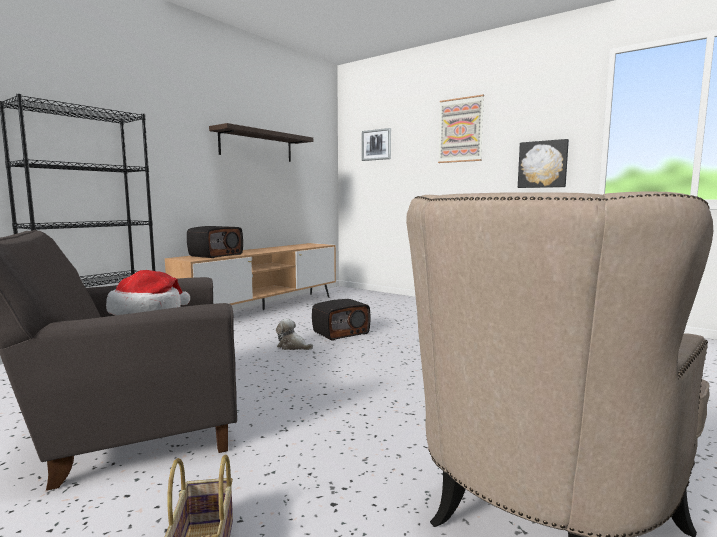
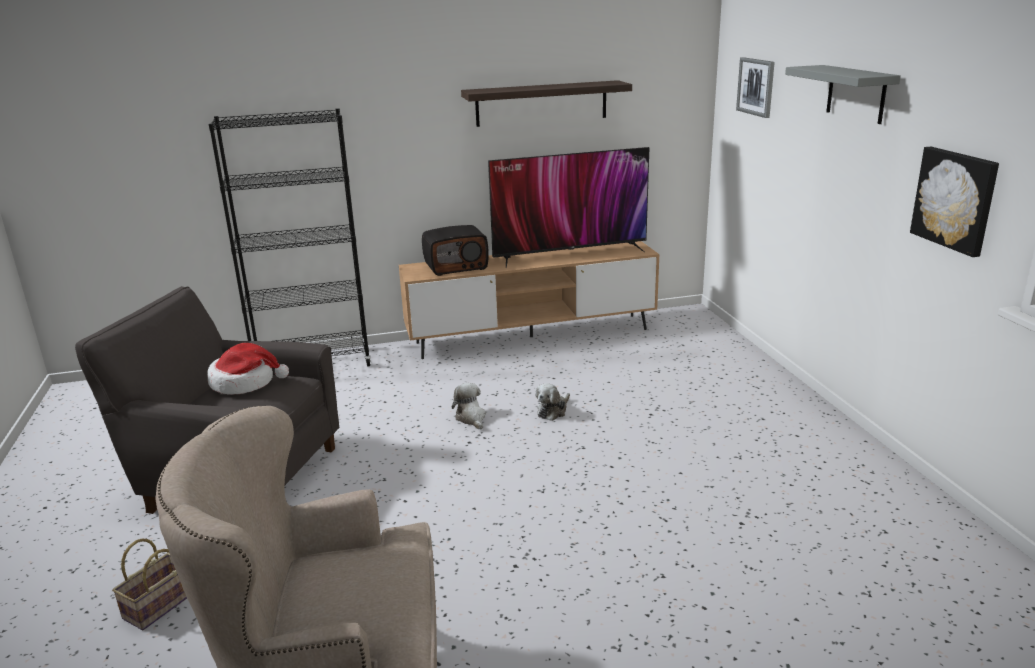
camera: 40 degrees right, 15 degrees up
(283, 247) = (570, 253): none -> television
(341, 333) = (553, 411): radio -> plush toy
(460, 130) = (856, 94): picture -> grey shelf

